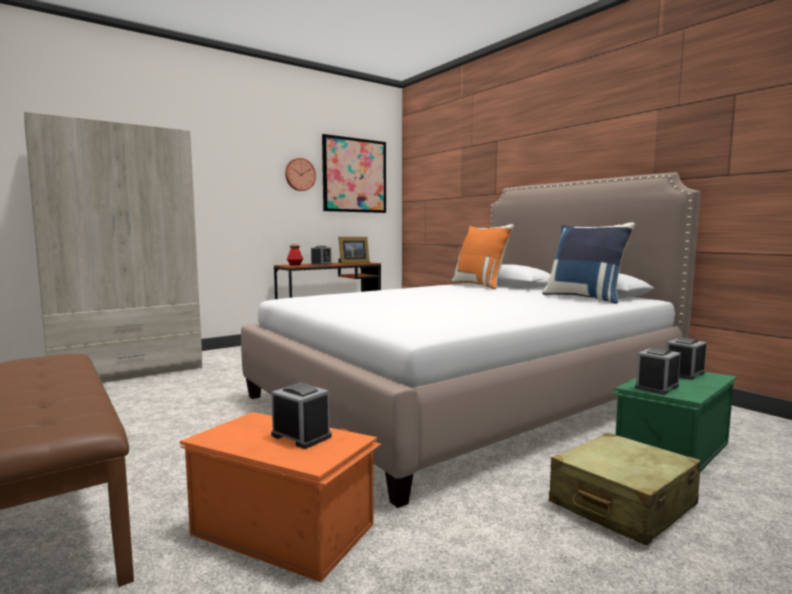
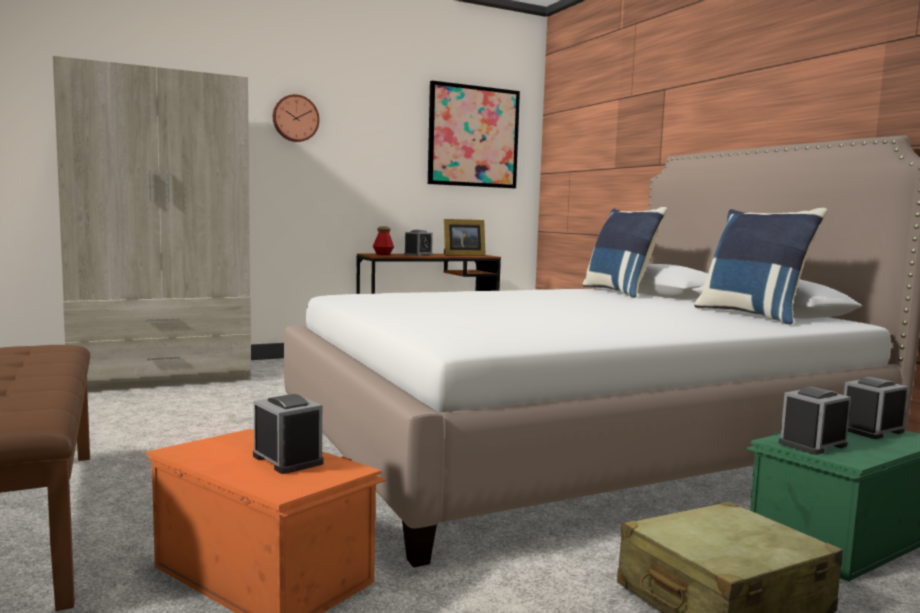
camera: 10 degrees right, 0 degrees up
(299, 174) = (397, 134): wall clock -> wall clock (295, 118)
(481, 285) = (620, 292): orange pillow -> blue pillow

